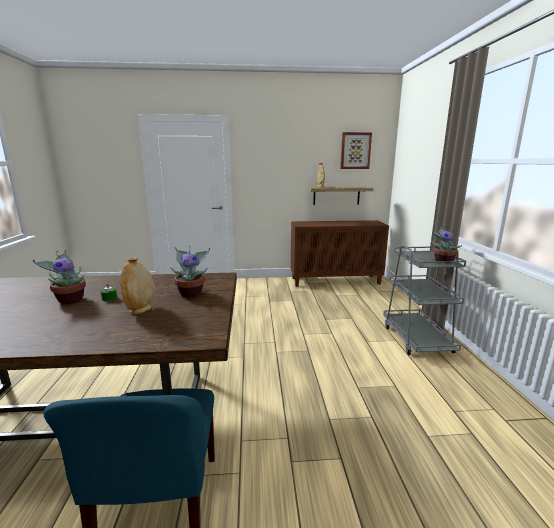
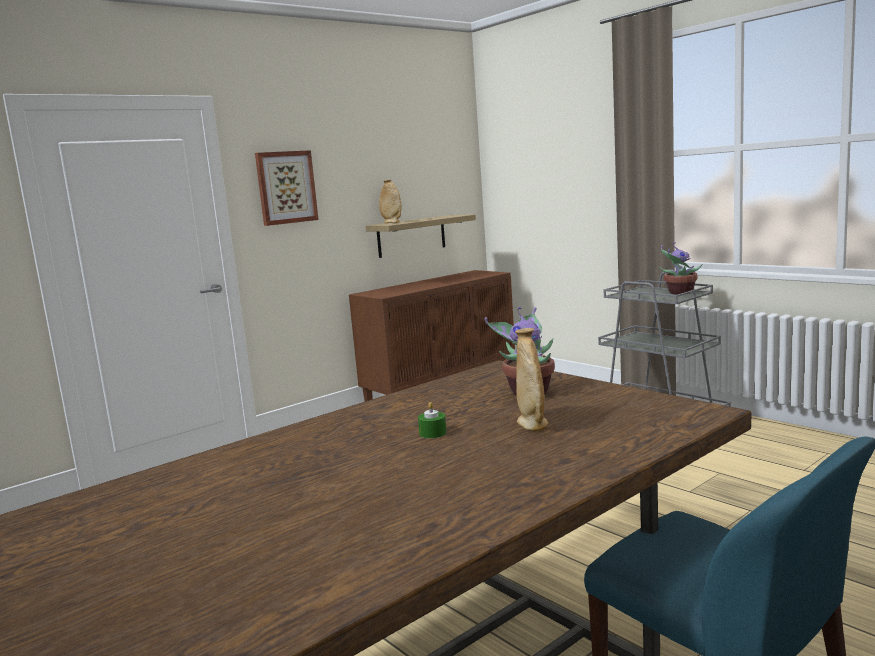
camera: 35 degrees left, 5 degrees down
(69, 299) = (372, 456): potted plant -> none
(355, 151) = (428, 156): picture -> picture (286, 187)

